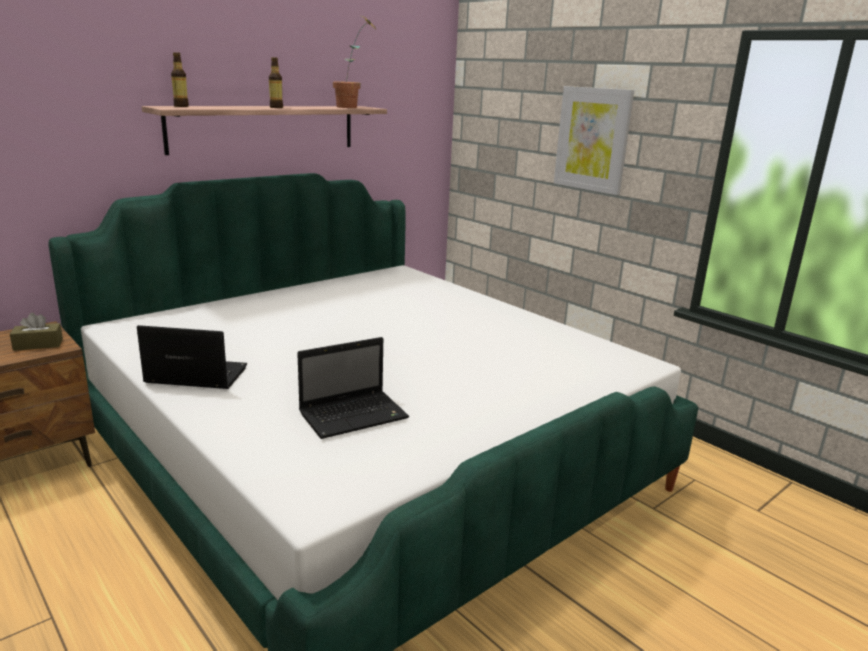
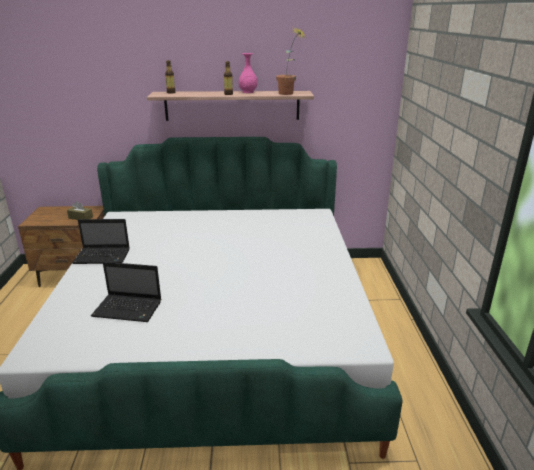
camera: 40 degrees right, 5 degrees up
(194, 376) = (103, 256): laptop -> laptop turned 135 degrees clockwise
(293, 106) = (248, 92): none -> pink vase
(592, 139) = (453, 137): picture -> none

